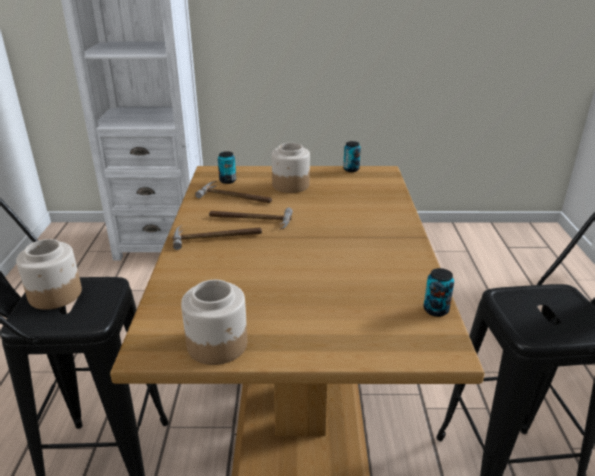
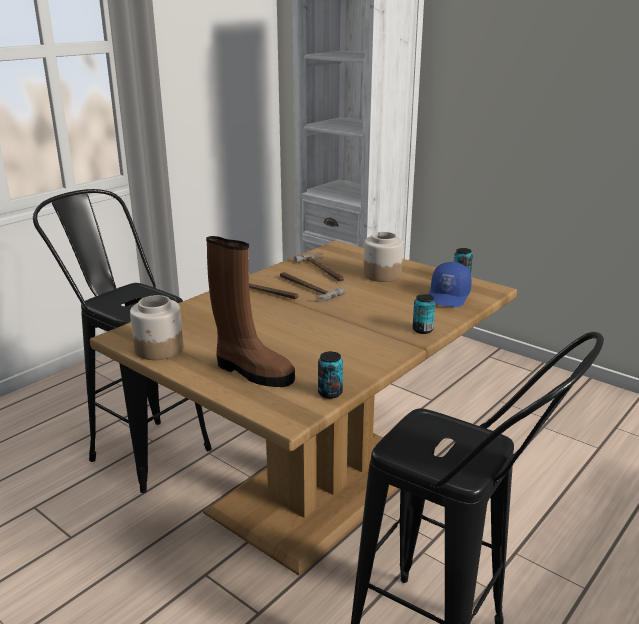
camera: 40 degrees right, 5 degrees down
(55, 295) = (131, 293): jar -> none
(227, 181) = (338, 257): can -> can (422, 330)
(344, 322) = (252, 371): none -> brown boot
(368, 187) = (449, 297): none -> blue cap

